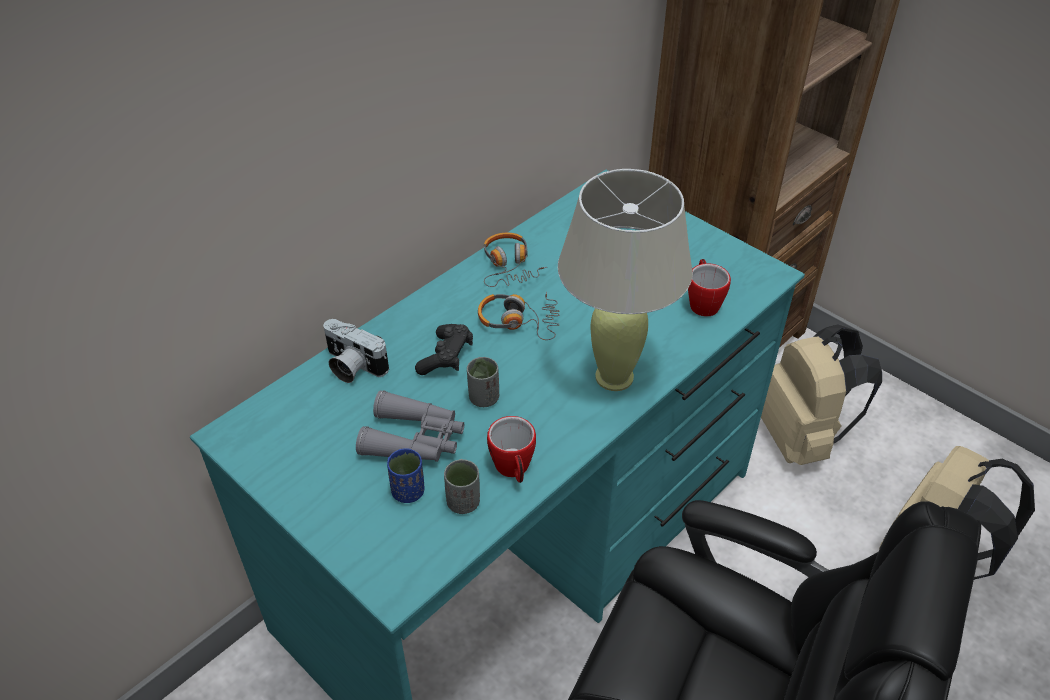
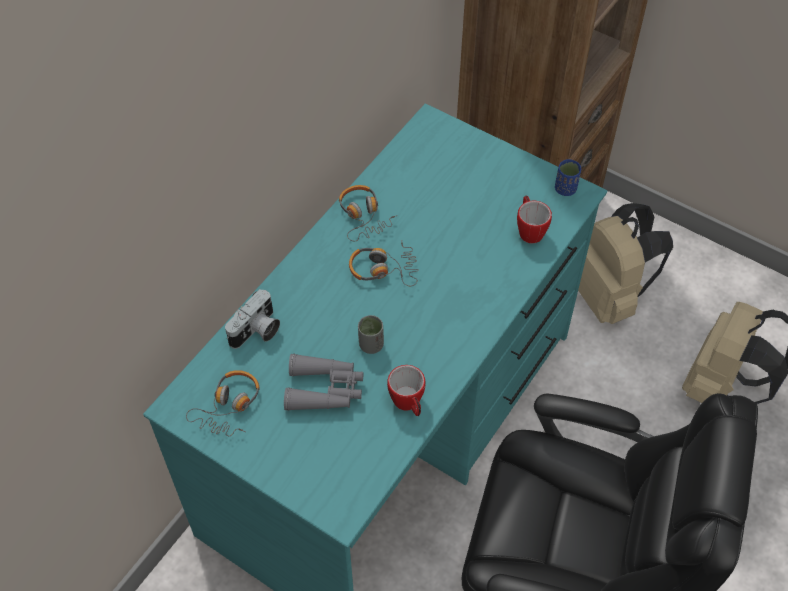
camera: 10 degrees left, 10 degrees up
(293, 442) = (229, 407): none -> headphones
(352, 366) = (257, 331): camera -> camera turned 75 degrees counterclockwise
(408, 491) = (331, 435): blue cup -> blue cup (565, 189)
(446, 358) = (332, 312): black game controller -> none
(463, 502) = (376, 437): grey cup -> none
(614, 376) = (470, 310): beige table lamp -> none

